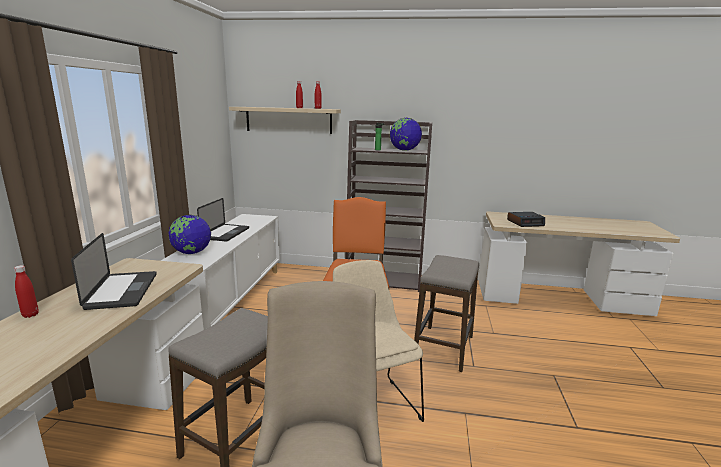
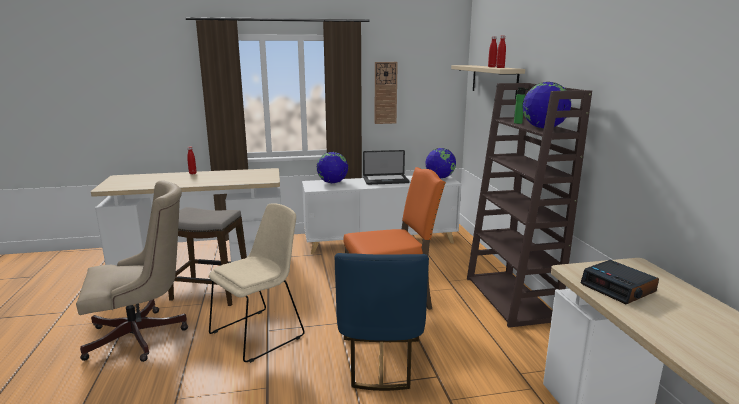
camera: 70 degrees right, 0 degrees up
(122, 291) = (226, 178): laptop -> none
(185, 139) = (385, 93): none -> wall clock
(250, 217) = (440, 178): none -> globe
(444, 348) = (380, 362): stool -> blue chair

